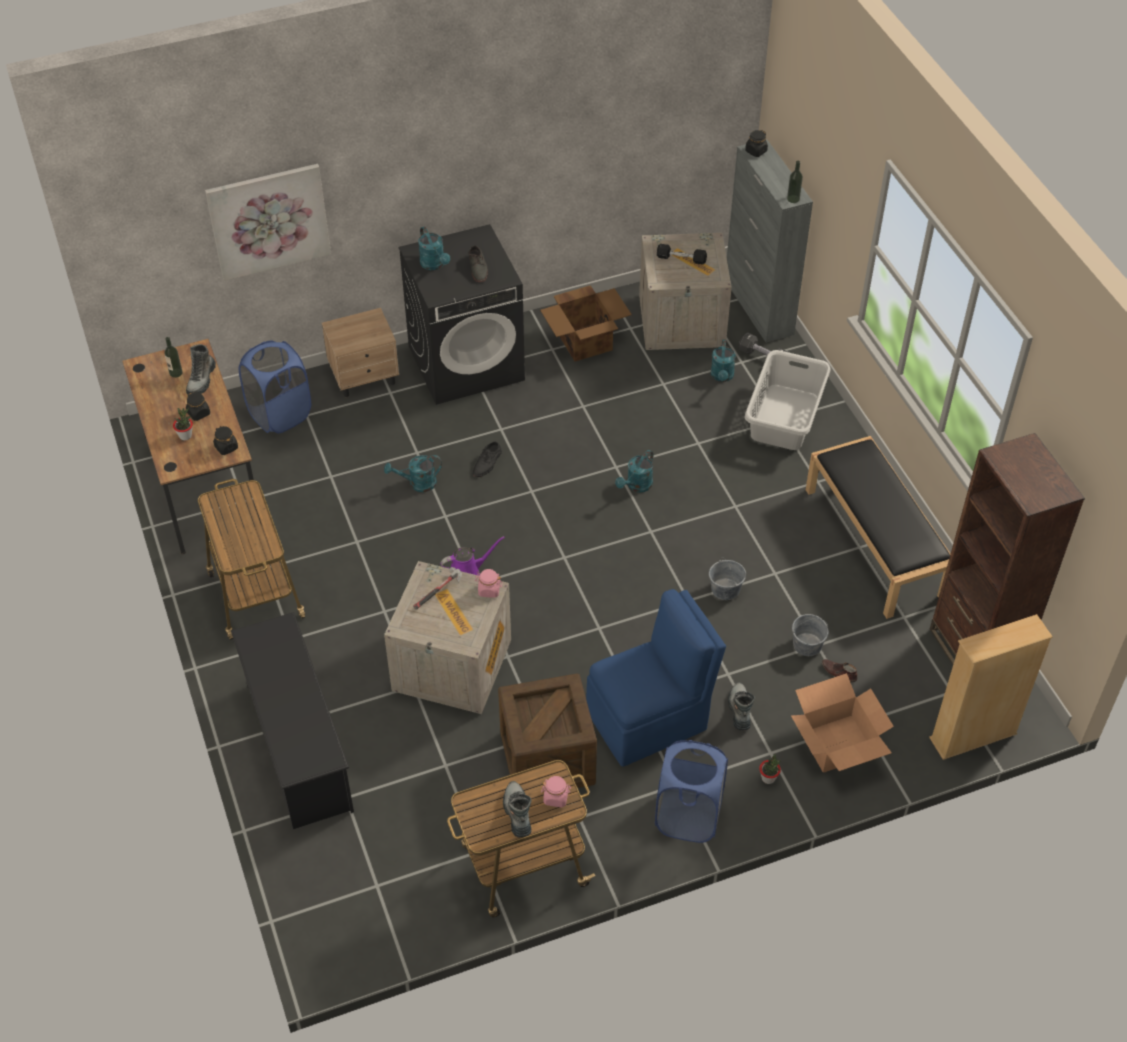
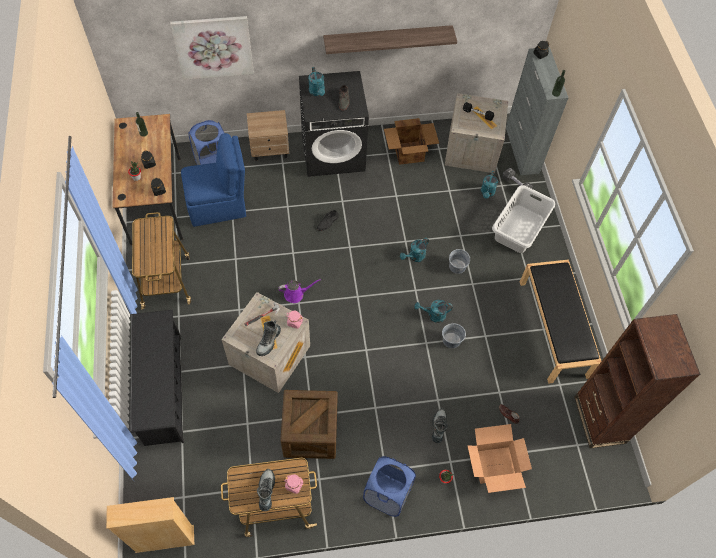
camera: 10 degrees right, 10 degrees up
(201, 380) = (157, 141): boot -> boot (268, 341)
(417, 484) = (282, 227): turquoise watering can -> turquoise watering can (433, 315)
(526, 166) = (387, 38): none -> shelf
(650, 719) = (381, 420): blue chair -> blue chair (218, 205)
(807, 645) = (493, 390): grey bucket -> grey bucket (457, 266)
(973, 736) = (583, 480): beige bookcase -> beige bookcase (165, 539)

